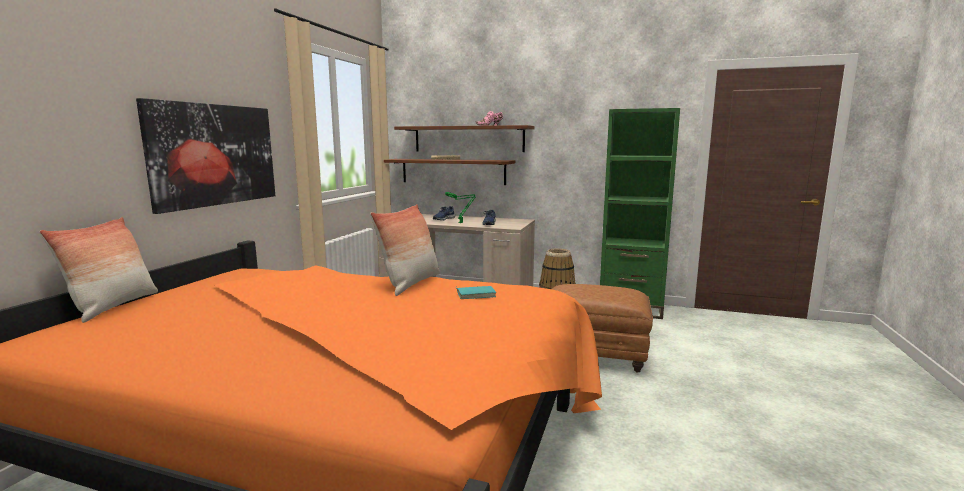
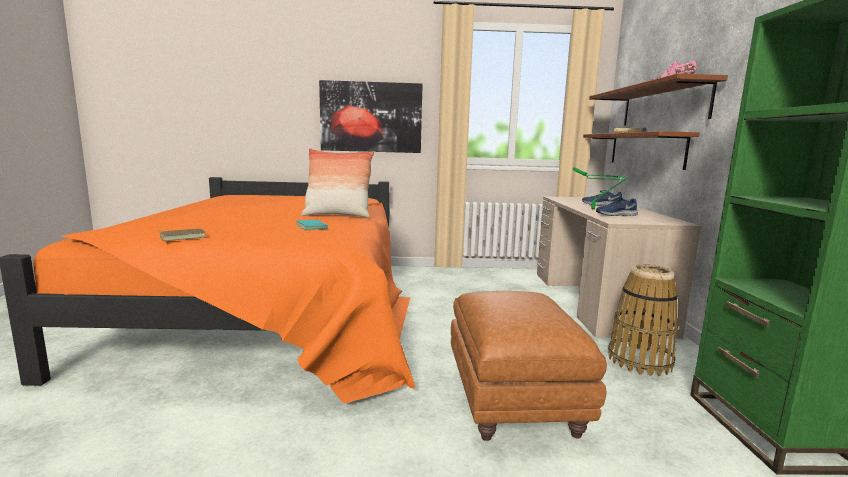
camera: 70 degrees right, 0 degrees up
(113, 306) = (281, 194): pillow -> none
(507, 344) = (183, 237): none -> brown book

